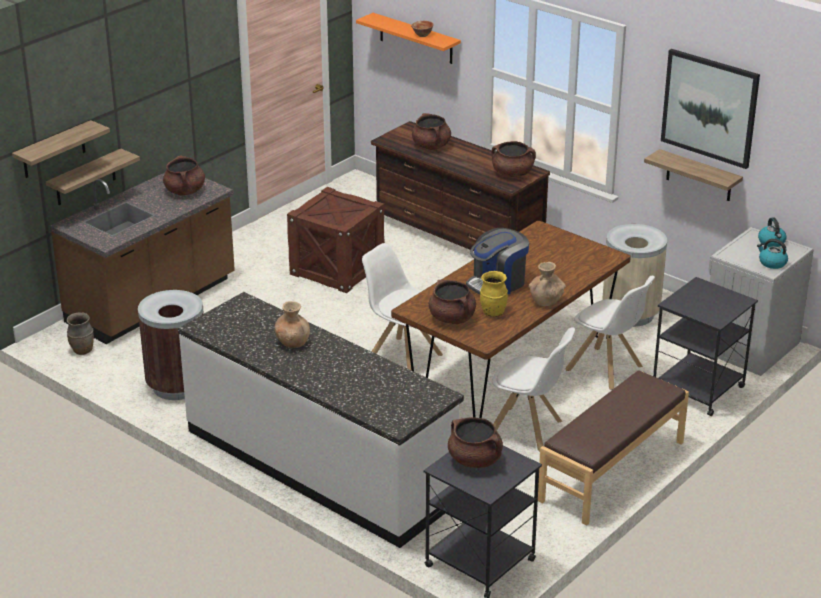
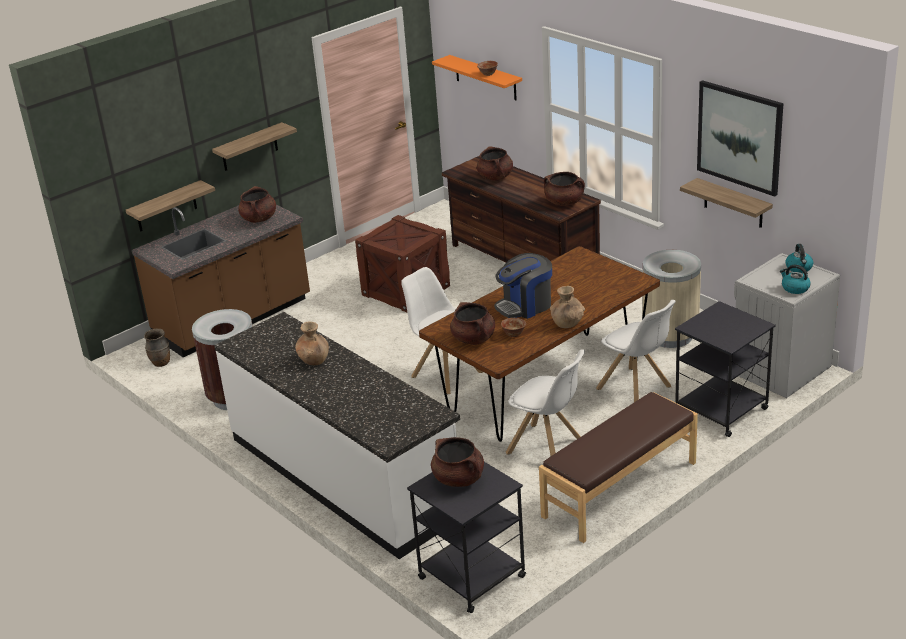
camera: 10 degrees right, 0 degrees up
(53, 150) = (132, 181): shelf -> shelf (249, 147)
(492, 313) = (513, 334): yellow vase -> bowl

